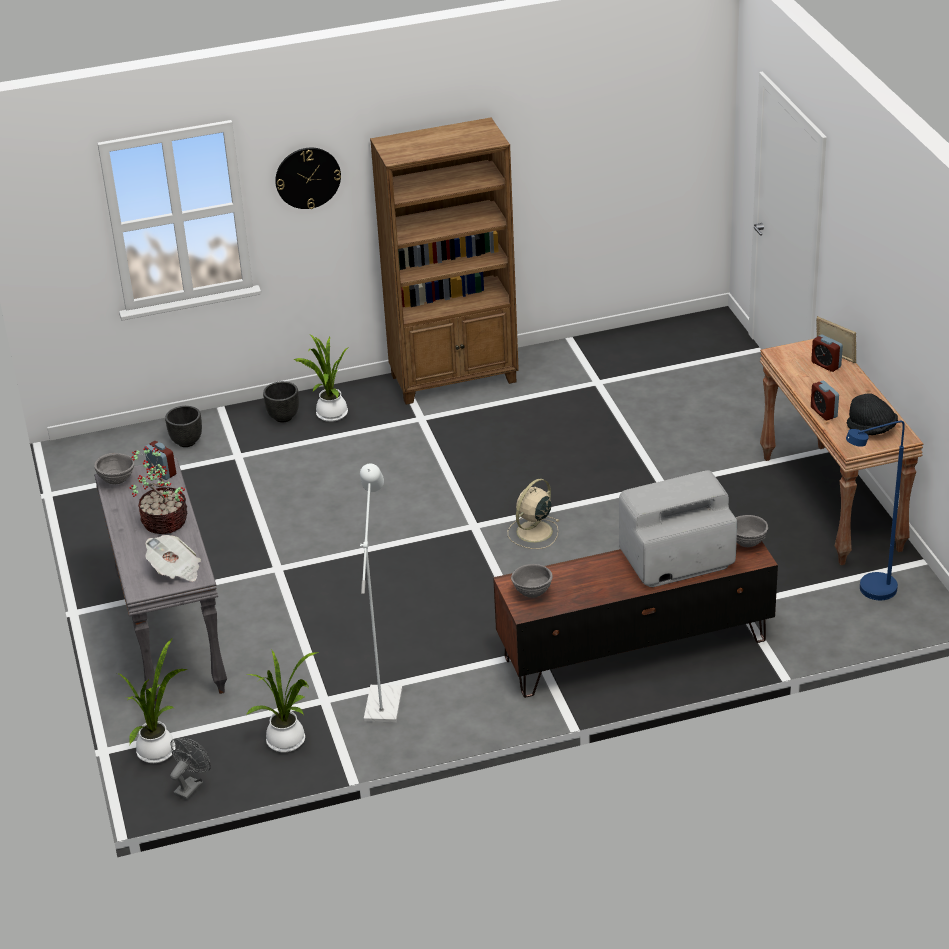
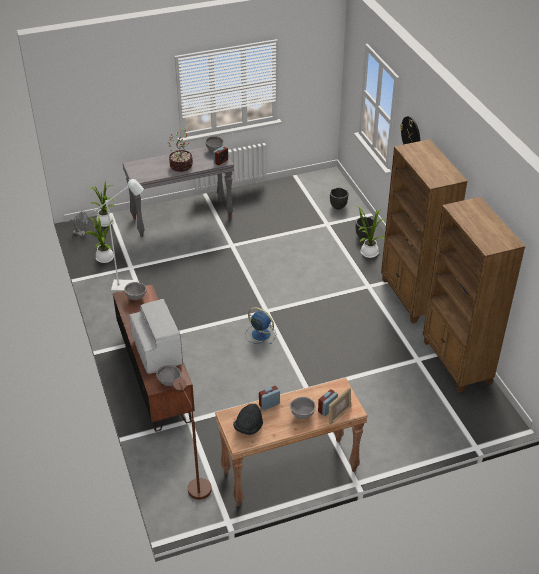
camera: 85 degrees right, 5 degrees up
(175, 570) = (143, 172): newspaper -> none
(533, 532) = (260, 334): beige fan -> blue fan
(604, 350) = (456, 362): none -> brown bookcase
(841, 385) = (302, 415): none -> grey bowl
(869, 592) = (196, 485): blue floor lamp -> brown floor lamp

